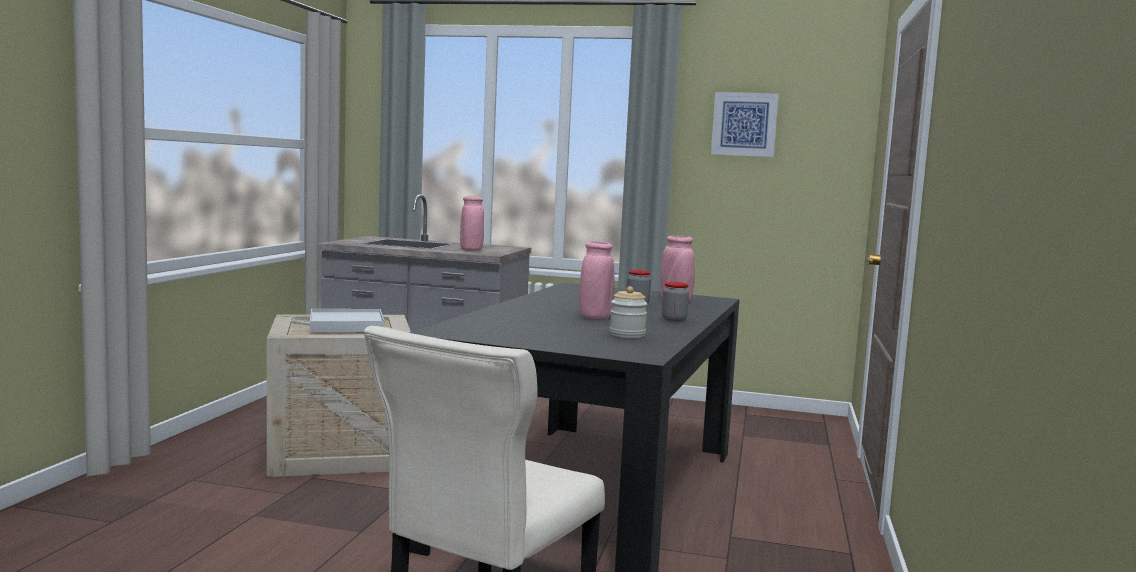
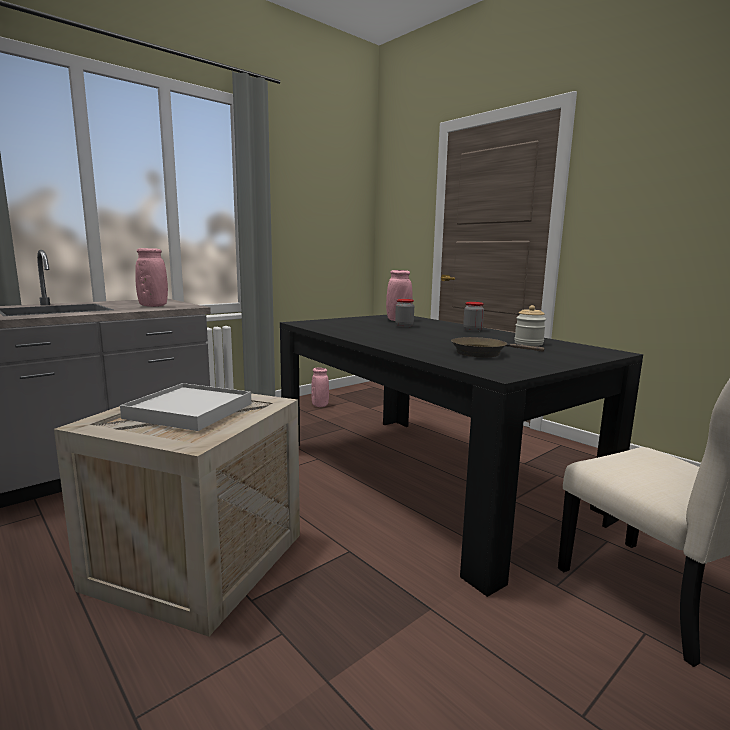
camera: 55 degrees left, 5 degrees up
(529, 326) = (483, 353): none -> brown frying pan
(595, 317) = (451, 338): pink vase -> pink vase (320, 405)
(744, 124) = (308, 188): picture -> none

